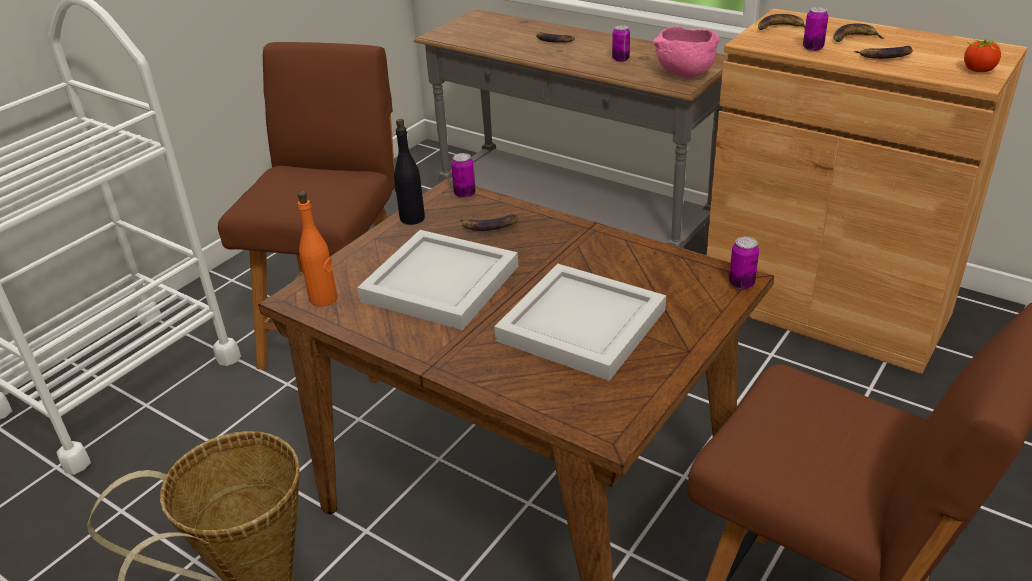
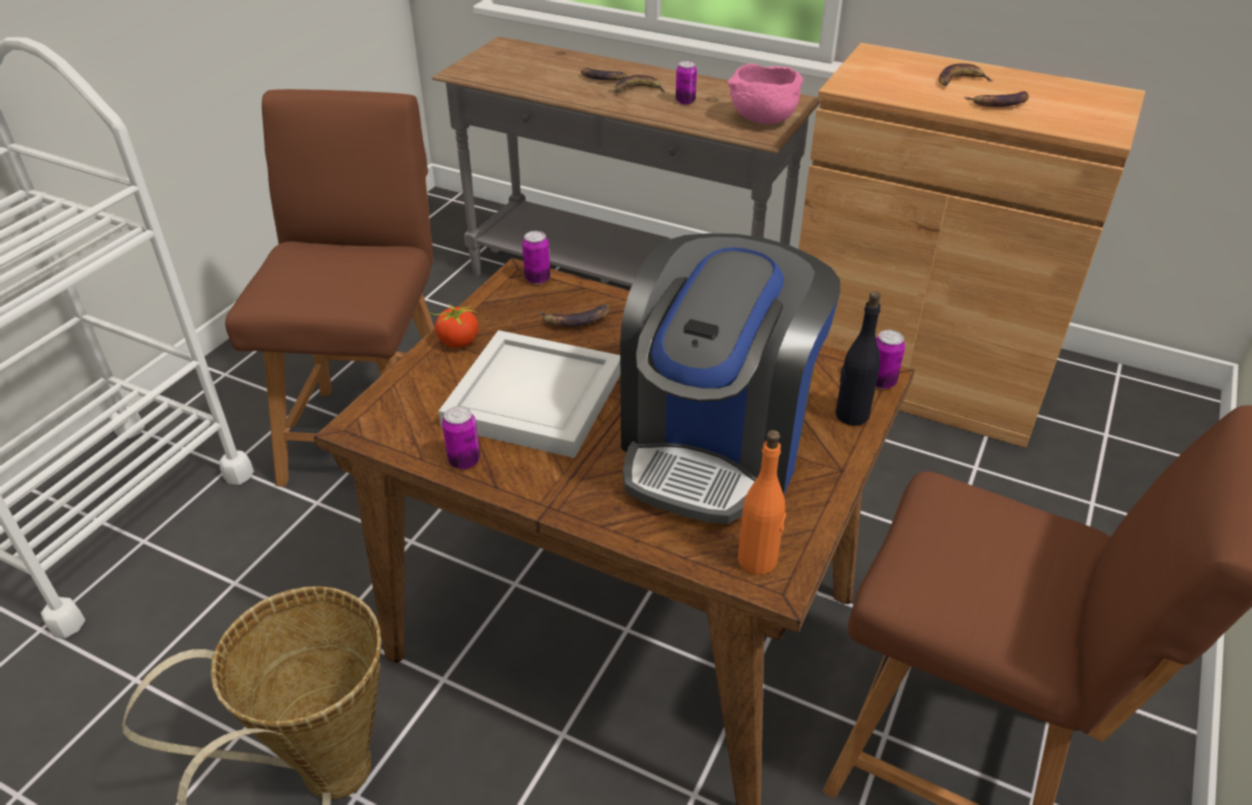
camera: 10 degrees left, 5 degrees up
(324, 298) = (395, 425): orange bottle -> orange bottle (758, 560)
(412, 218) = (480, 313): black bottle -> black bottle (851, 415)
(584, 324) = (716, 443): white tray -> coffee machine
(780, 28) = (876, 68): banana -> banana (637, 90)
(813, 48) = (918, 93): can -> can (464, 461)
(978, 70) = (1102, 120): tomato -> tomato (458, 342)

